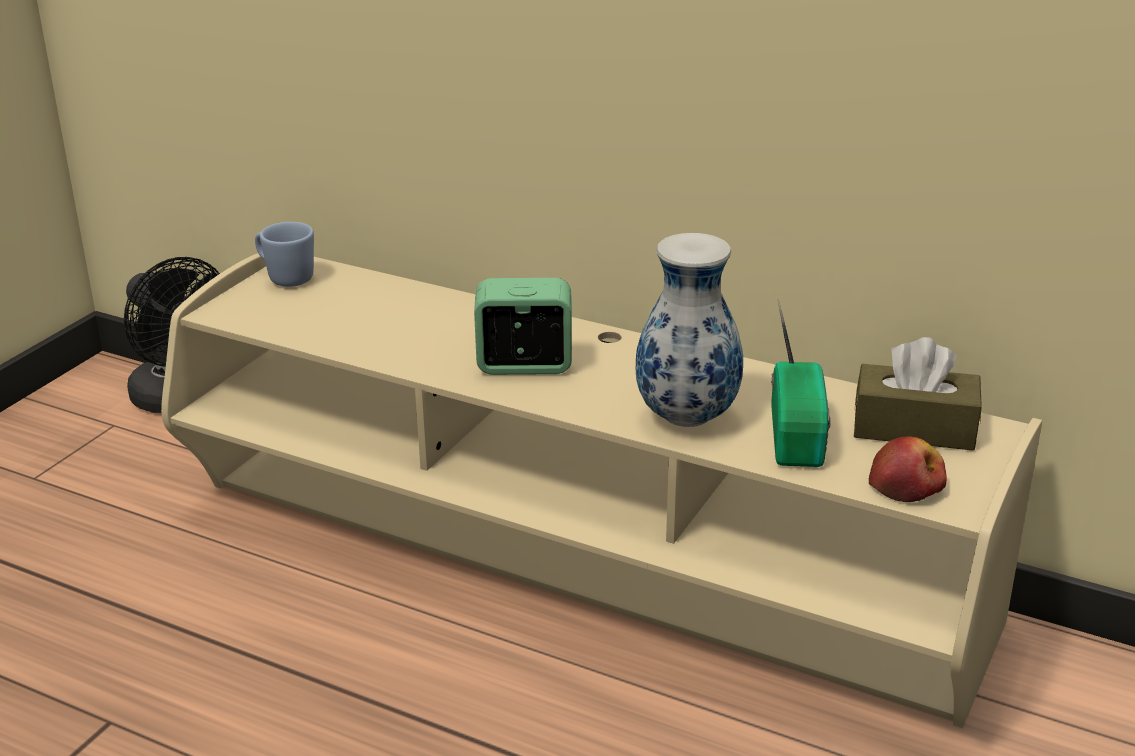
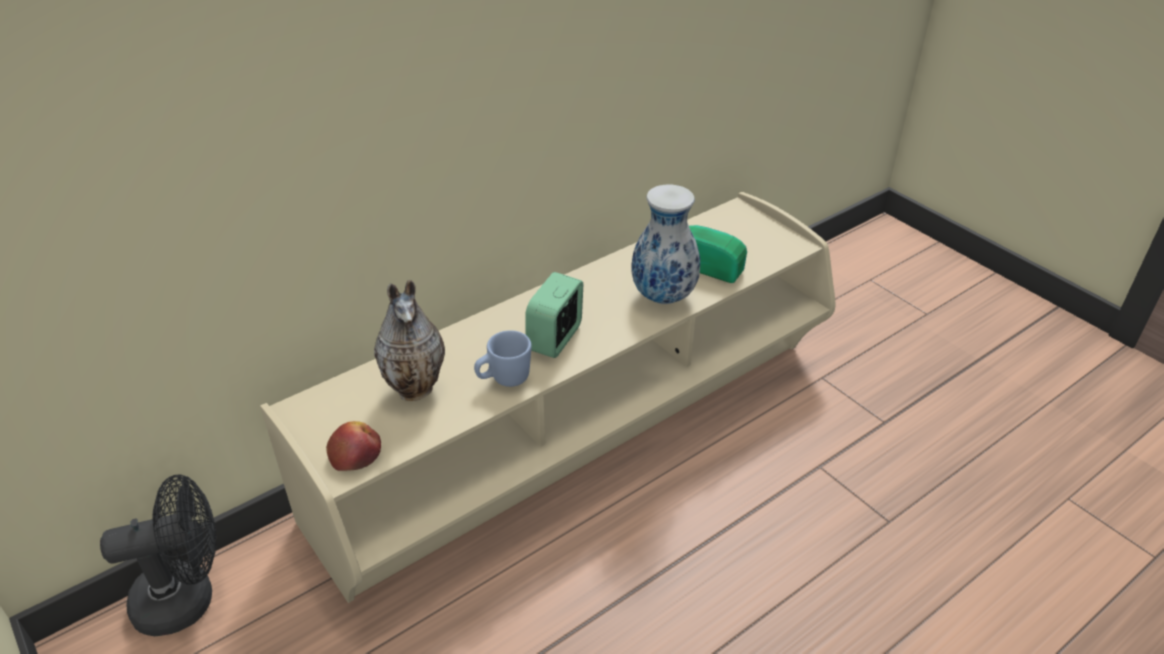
camera: 65 degrees left, 10 degrees up
(285, 277) = (317, 420): blue mug -> blue mug (504, 379)
(369, 311) = (417, 388): none -> vase
(906, 486) = (773, 252): apple -> apple (356, 453)
(914, 428) = (721, 229): brown tissue box -> none

